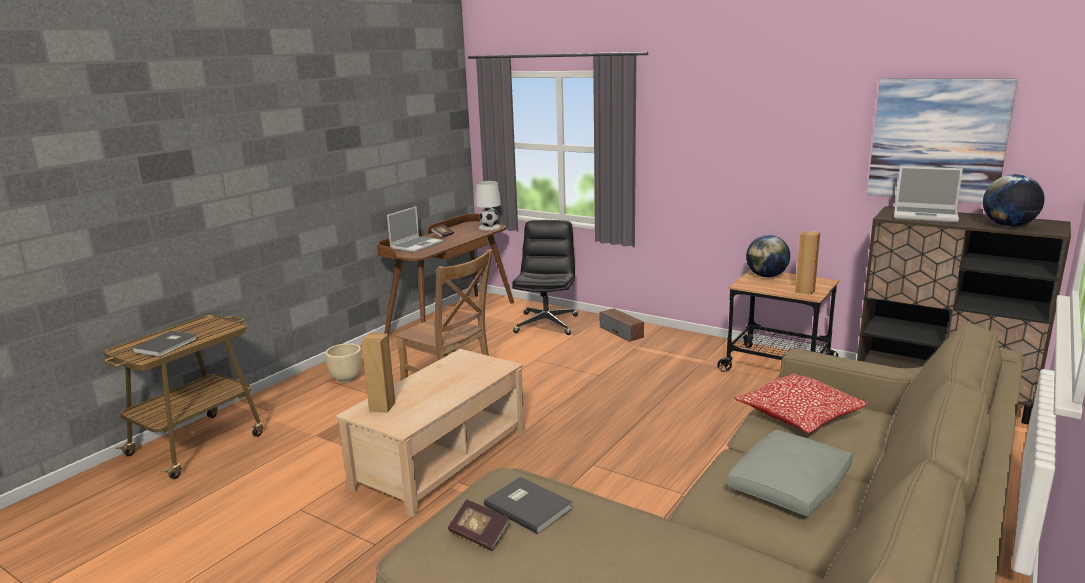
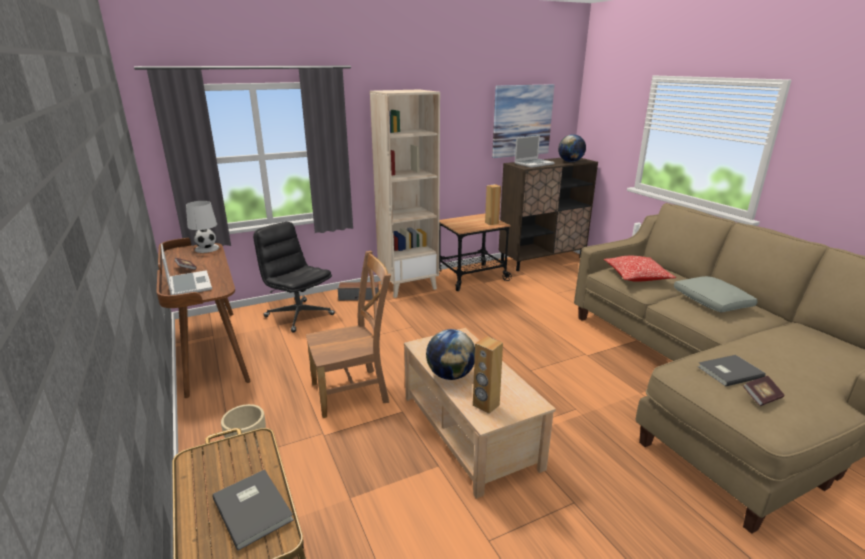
camera: 60 degrees left, 5 degrees up
(688, 344) = (408, 286): none -> beige bookcase
(766, 276) = (456, 221): globe -> globe (450, 375)

